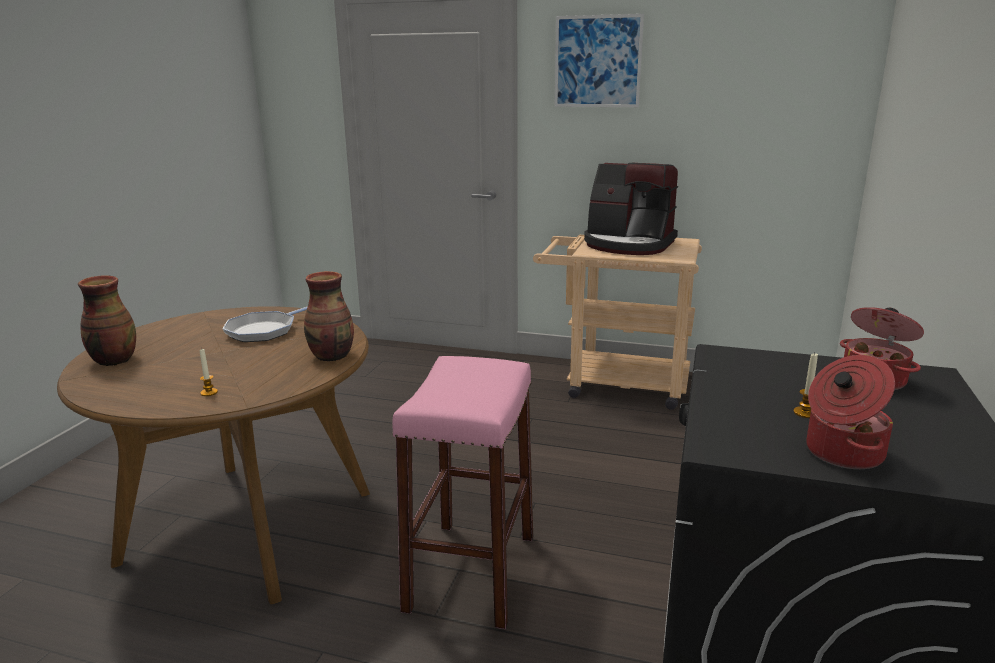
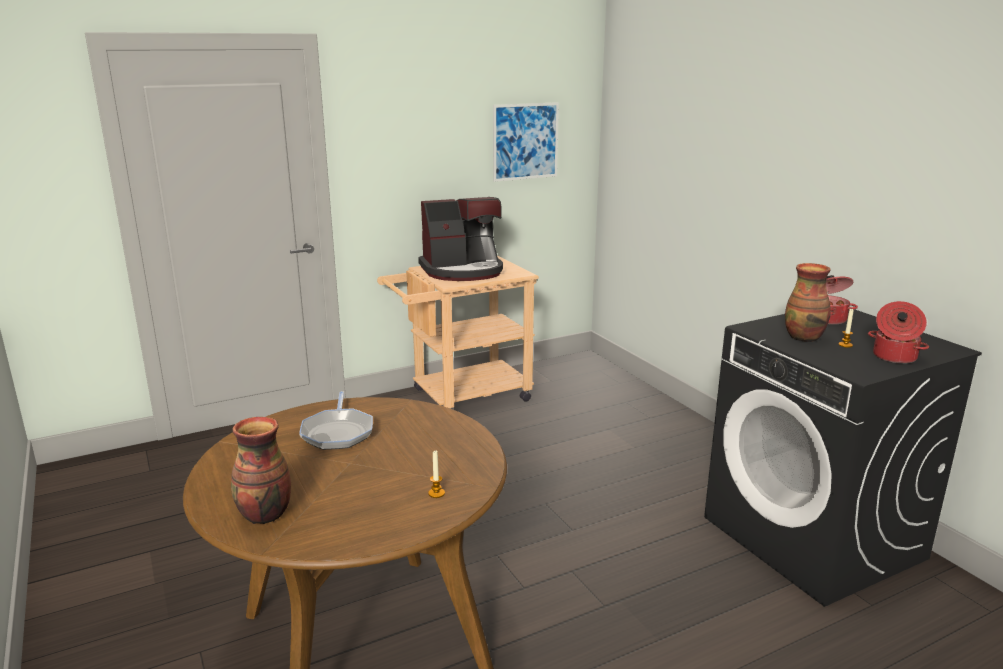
camera: 45 degrees left, 0 degrees up
(333, 356) = (454, 427): vase -> vase (804, 337)
(471, 572) = (581, 568): pink stool -> none
(597, 61) = (400, 109): picture -> picture (525, 141)

